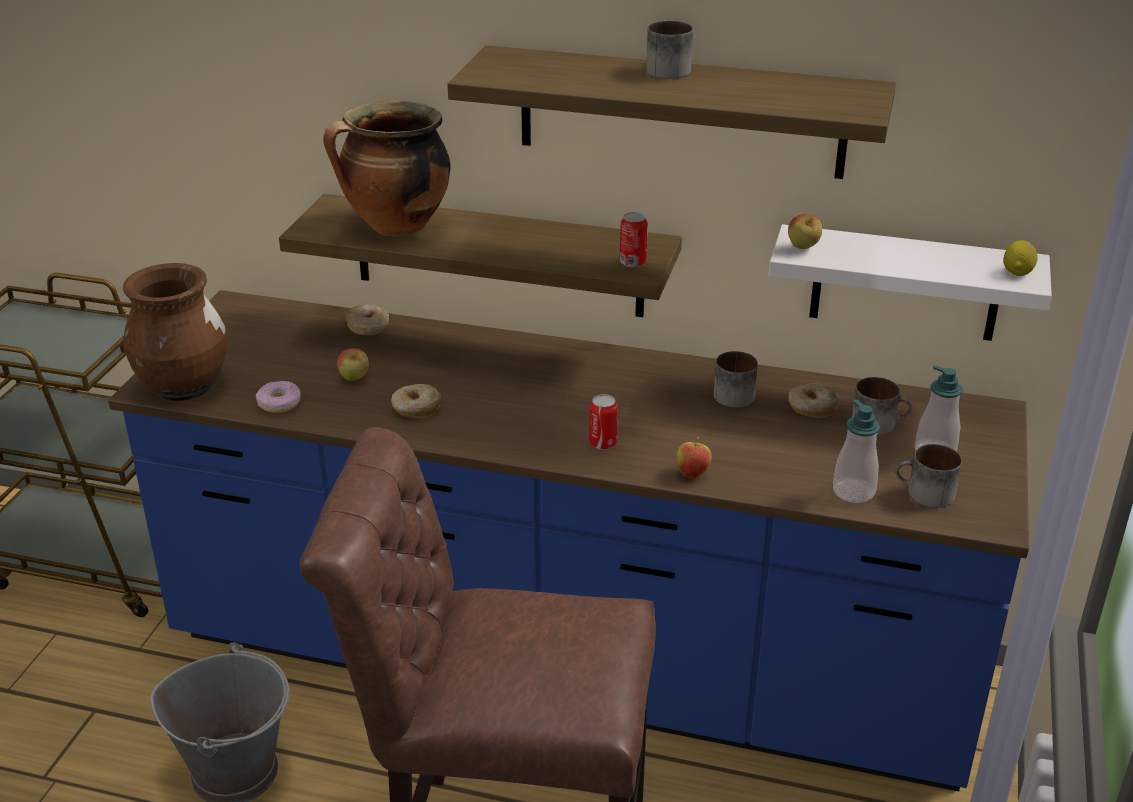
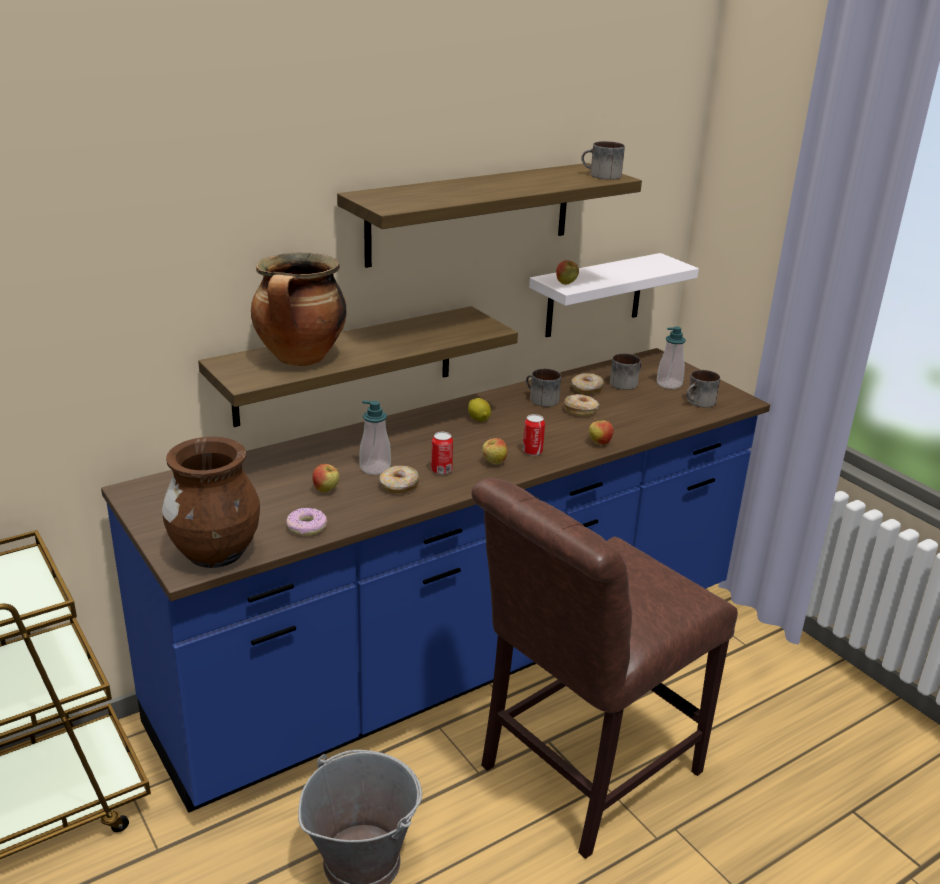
camera: 50 degrees left, 5 degrees down
(368, 327) = (269, 459): donut -> donut (580, 410)
(541, 434) = (493, 463): none -> apple
(632, 262) = (480, 326): can -> can (441, 470)
(663, 69) = (474, 181): mug -> mug (601, 175)
(853, 492) = (674, 415): soap dispenser -> soap dispenser (375, 468)
(1017, 272) = (667, 263): lemon -> lemon (478, 419)

